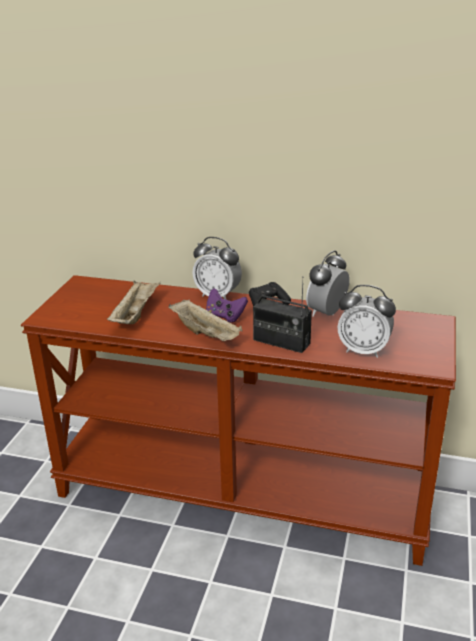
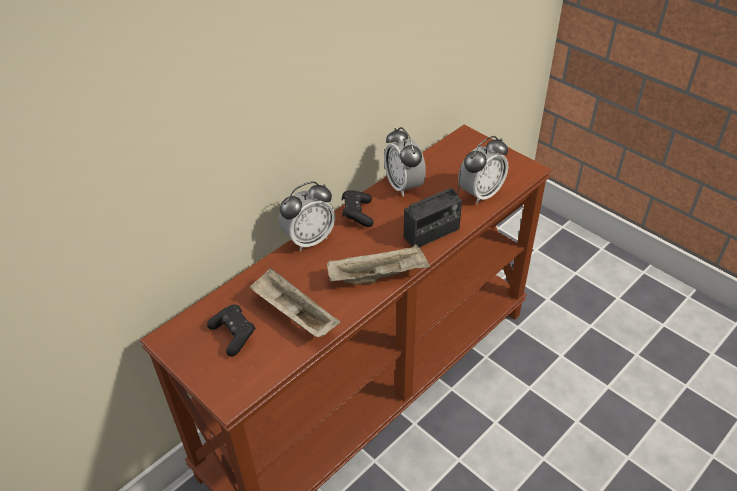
camera: 60 degrees left, 15 degrees up
(99, 300) = (234, 335): none -> black game controller
(225, 316) = (356, 250): purple game controller -> none

